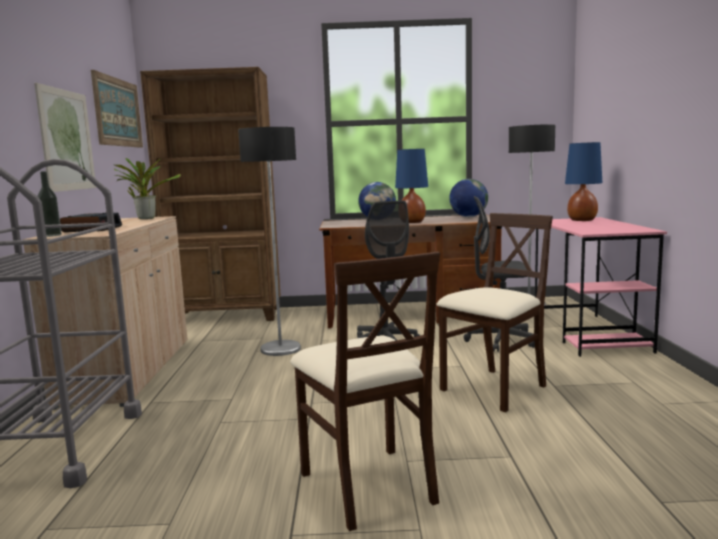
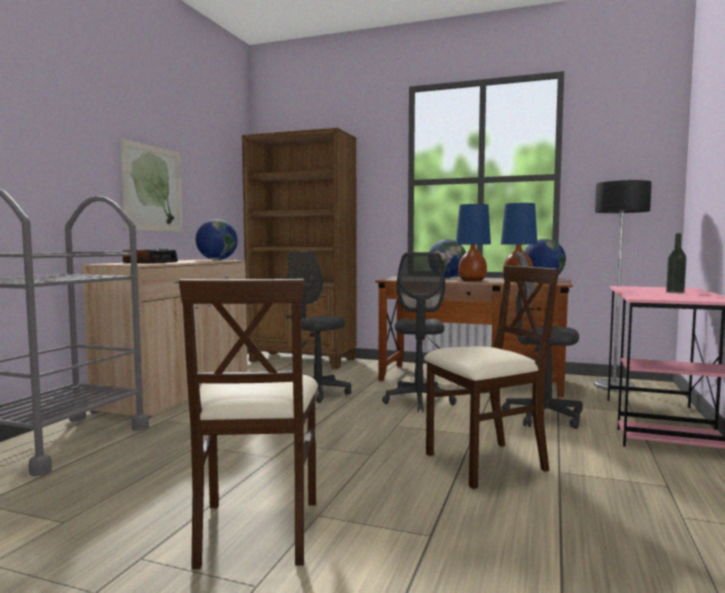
camera: 20 degrees right, 5 degrees down
(52, 235) = (107, 263): bottle -> bottle (675, 292)
(118, 112) = (221, 170): picture -> none
(145, 218) = (217, 260): potted plant -> globe
(280, 349) = (316, 393): floor lamp -> grey office chair
(582, 220) = (664, 289): blue table lamp -> blue table lamp (517, 282)

